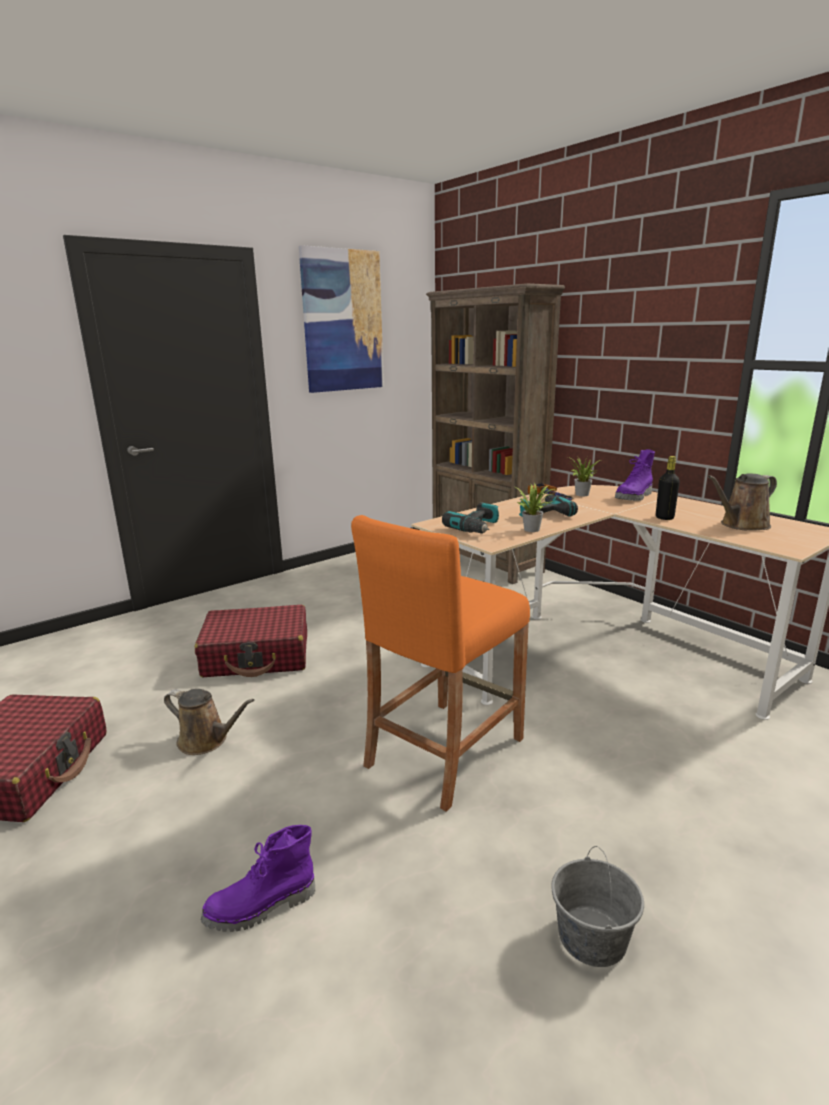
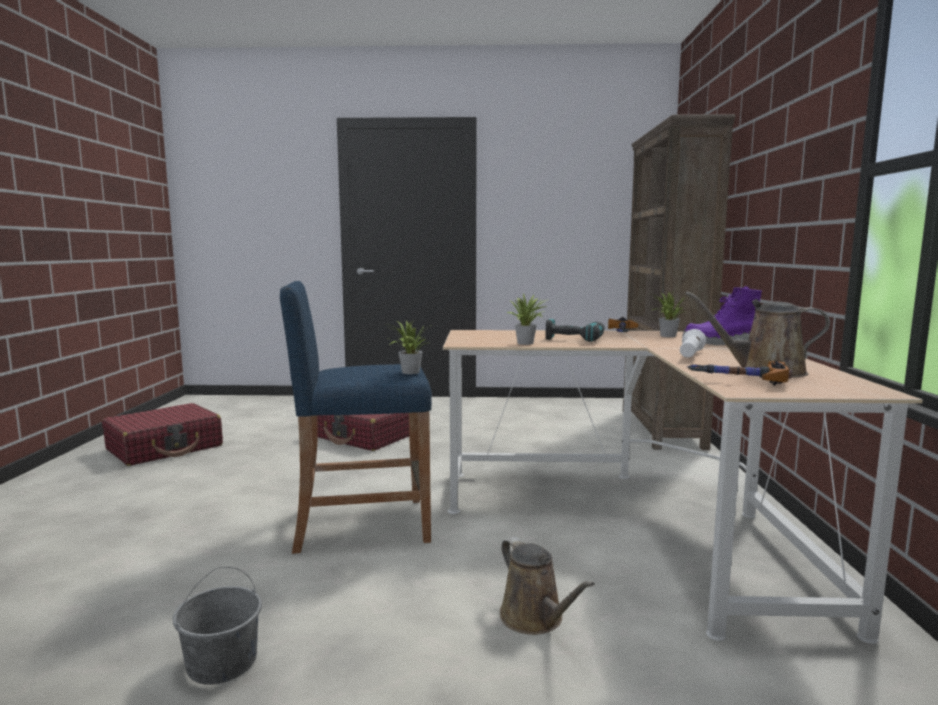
camera: 40 degrees right, 10 degrees down
(206, 740) = (254, 465): brown watering can -> brown watering can (535, 619)
(261, 907) = (126, 544): purple boot -> none
(342, 321) = (559, 176): picture -> none
(444, 751) = (361, 524): orange stool -> blue stool
(477, 528) = (486, 337): power drill -> none
(498, 589) = (408, 372): none -> potted plant
(664, 518) = (690, 356): black bottle -> white flashlight
(765, 542) = (736, 383): none -> hammer

